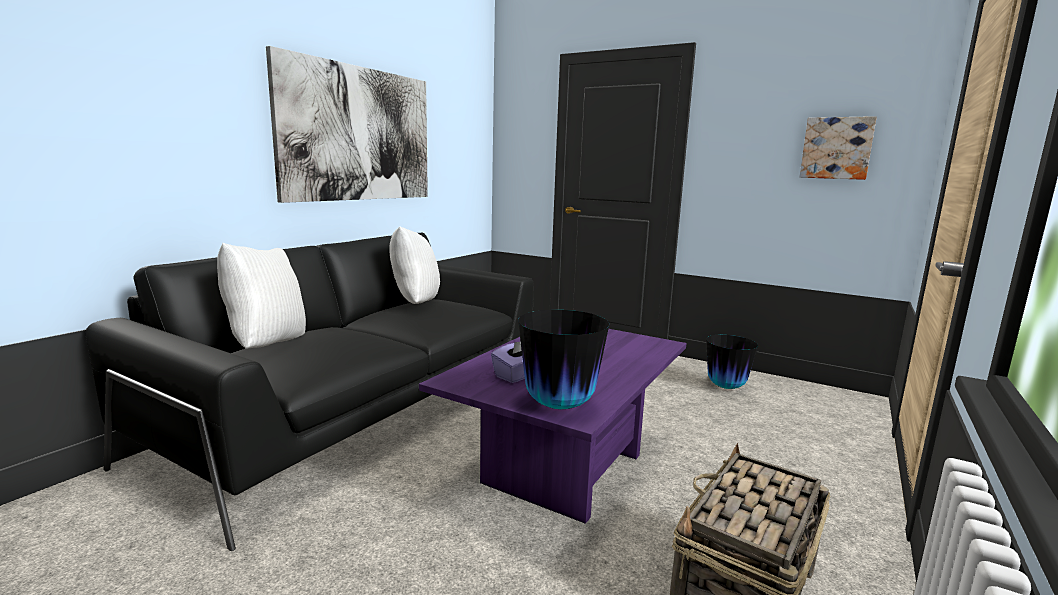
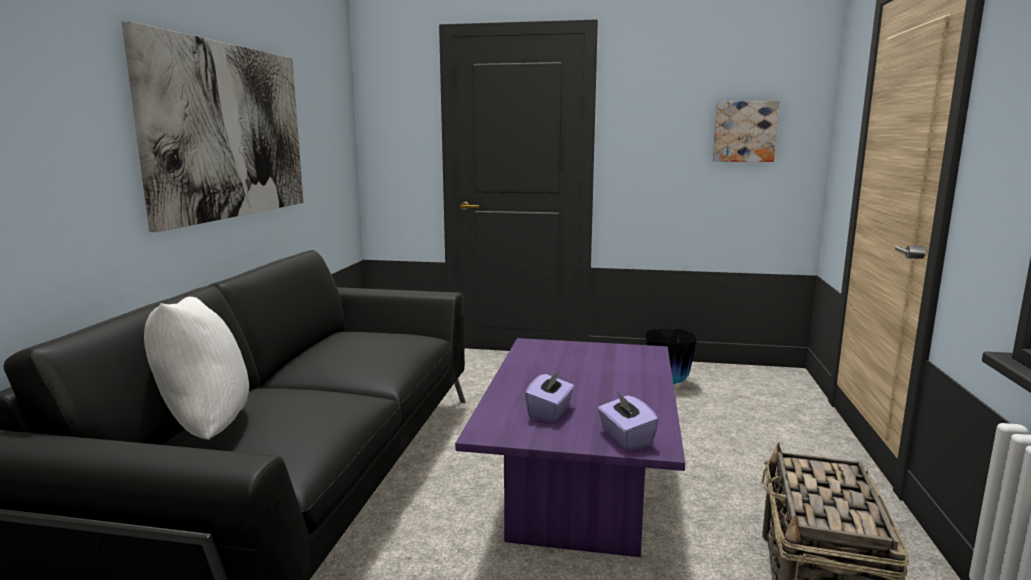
camera: 20 degrees left, 0 degrees up
(414, 303) = (332, 342): white pillow -> none
(559, 405) = (625, 438): vase -> purple tissue box

